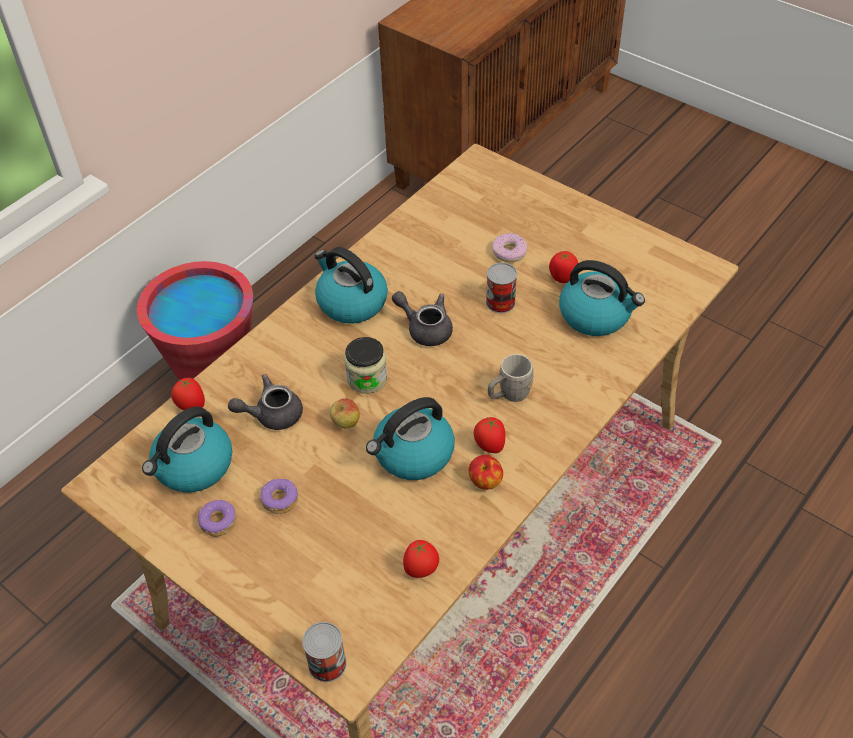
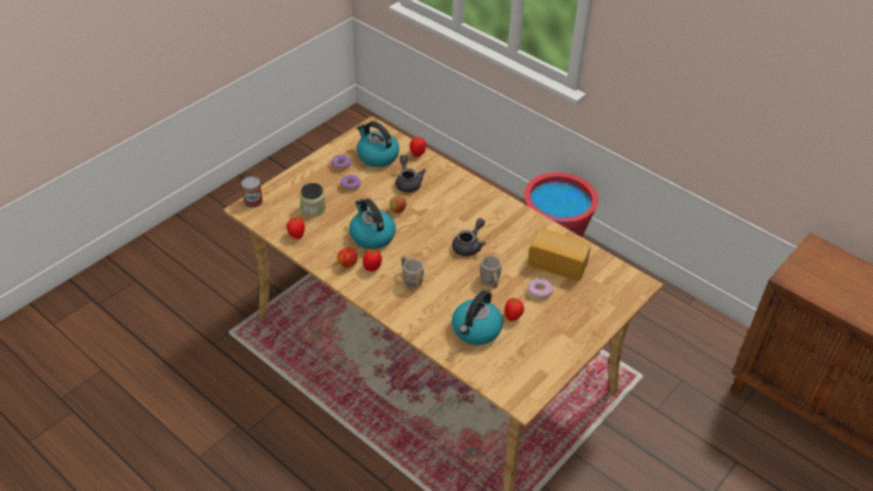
camera: 90 degrees right, 5 degrees down
(351, 302) = (493, 214): kettle -> none
(367, 378) = (430, 219): jar -> jar (313, 209)
(449, 233) = (558, 262): none -> bread
(500, 302) = (490, 282): can -> grey mug

